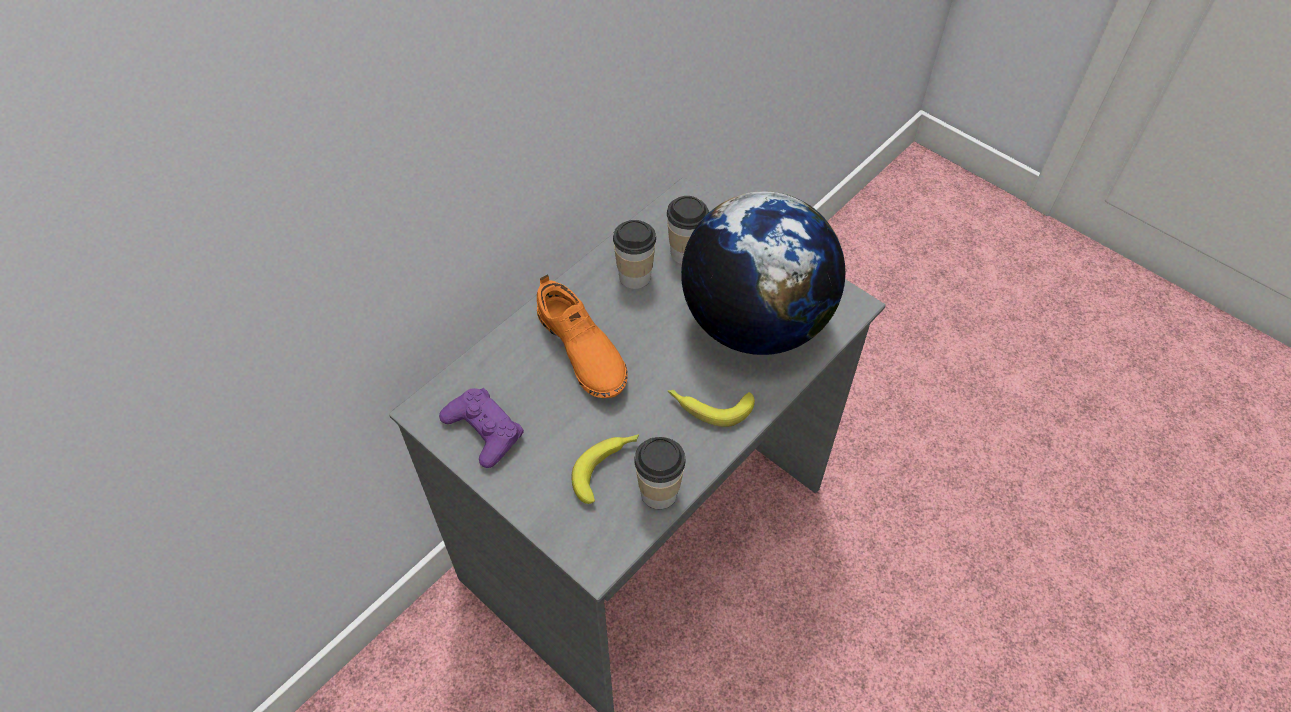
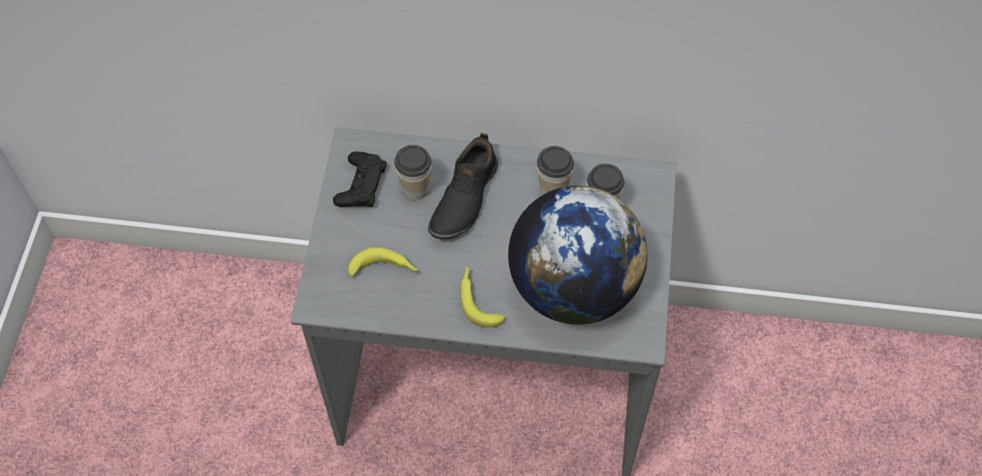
camera: 55 degrees right, 5 degrees up
(483, 430) = (361, 184): purple game controller -> black game controller
(581, 351) = (463, 198): orange shoe -> black shoe
(659, 493) = (388, 310): cup -> cup (415, 189)

